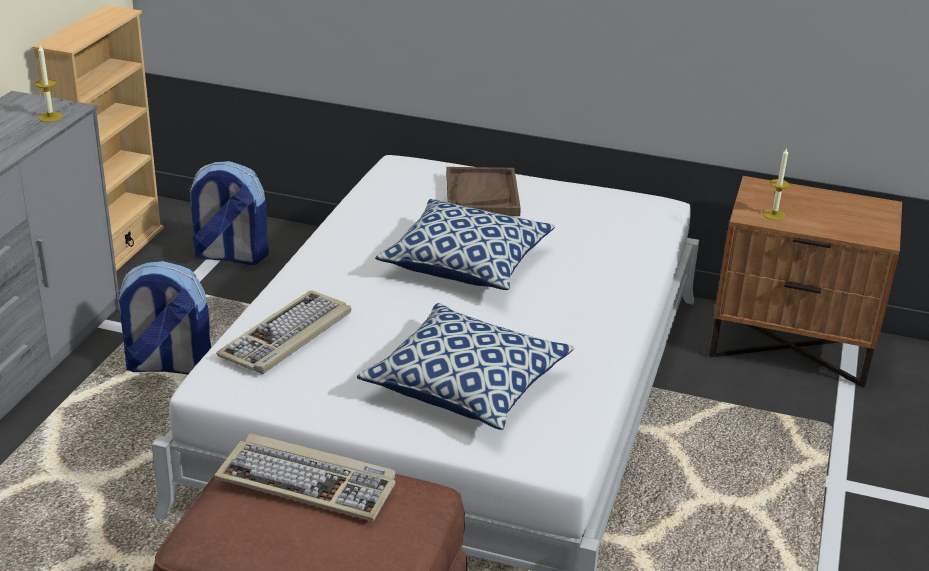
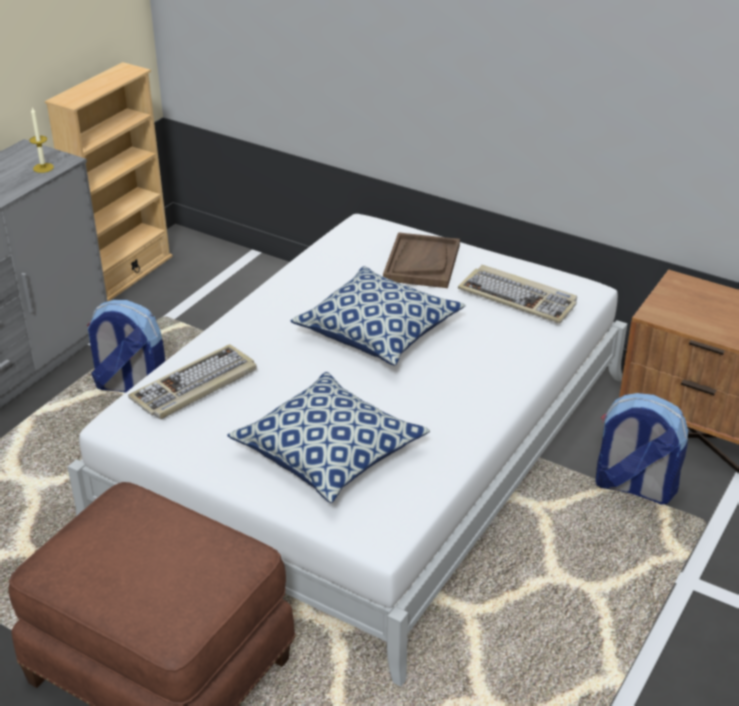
camera: 15 degrees right, 5 degrees up
(230, 256) = (219, 288): backpack -> backpack (633, 487)
(309, 482) = (153, 528): keyboard -> keyboard (519, 297)
(774, 215) = (679, 314): candle -> none

